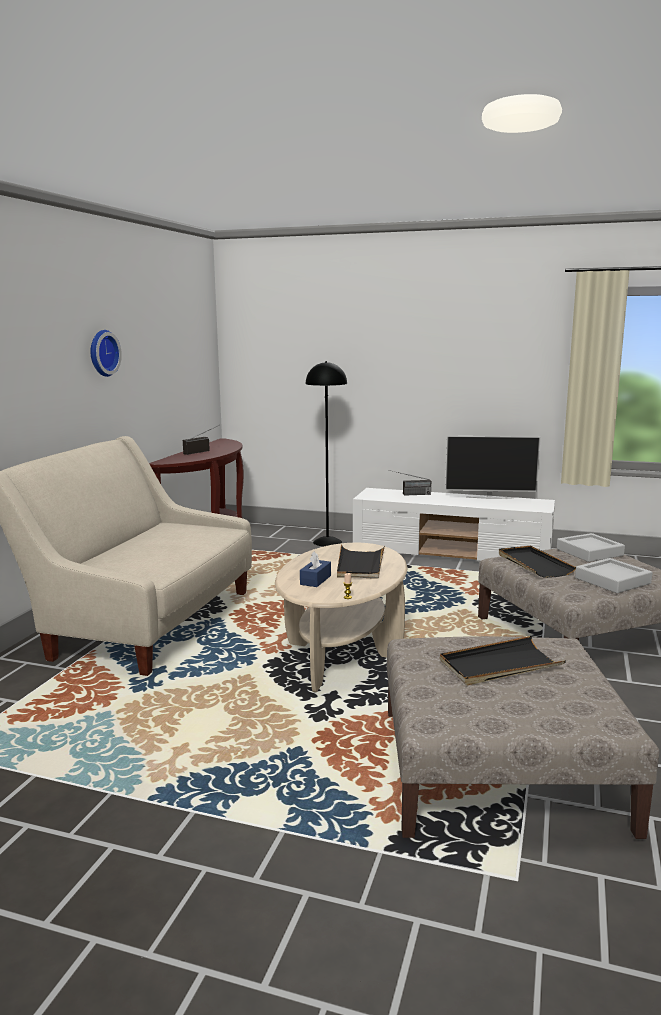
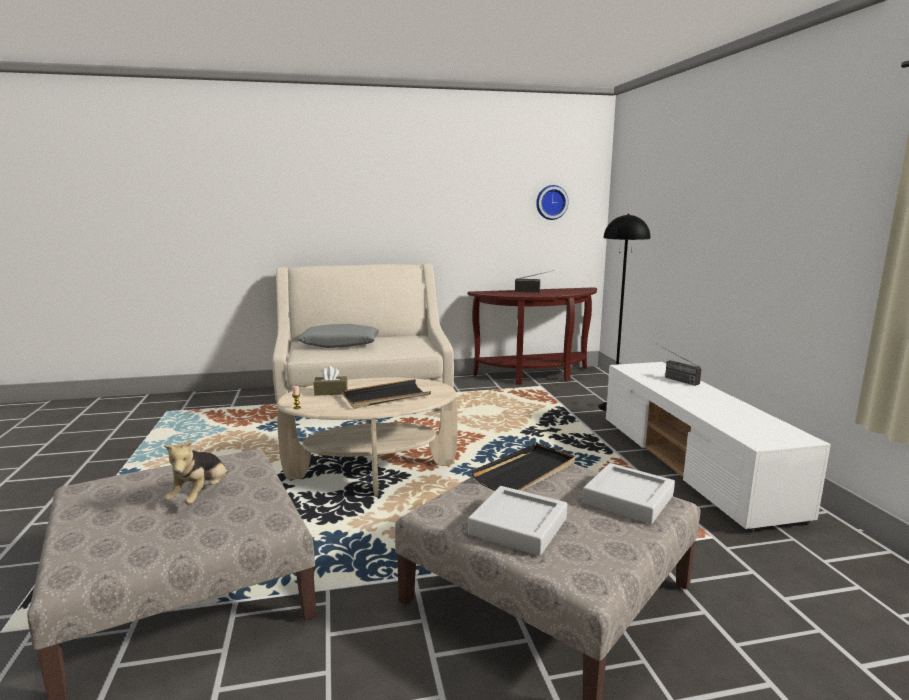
camera: 60 degrees right, 0 degrees up
(102, 353) = (421, 197): wall clock -> wall clock (551, 202)
(136, 554) = (340, 344): none -> grey pillow
(315, 580) = (331, 392): blue tissue box -> brown tissue box
(489, 497) = (748, 410): television -> none
(500, 665) = (201, 495): black tray -> plush toy

